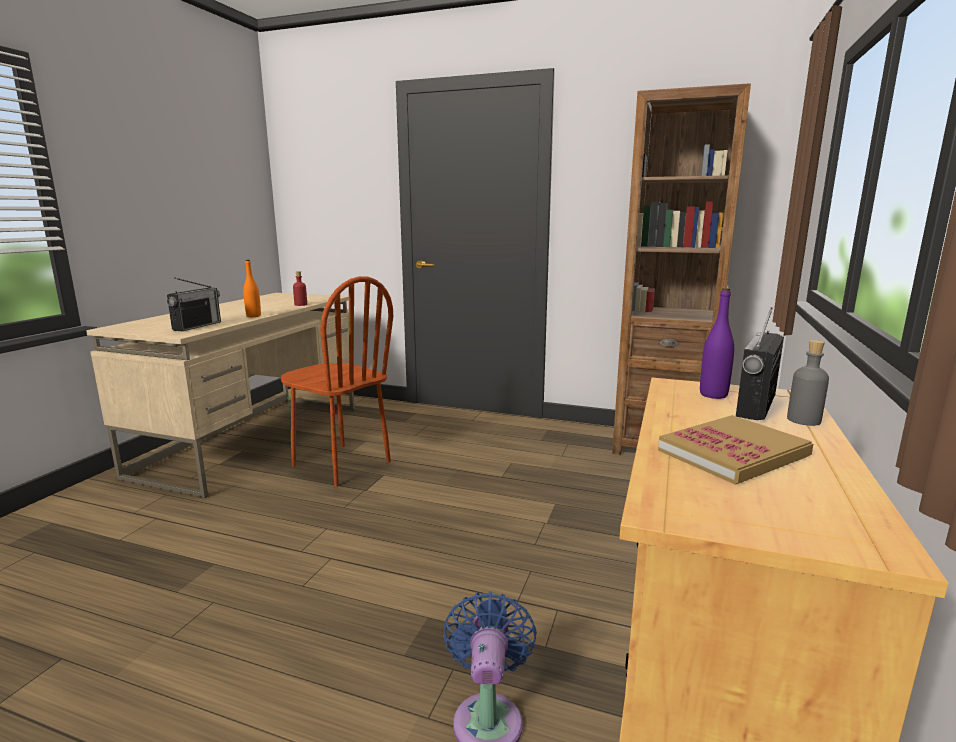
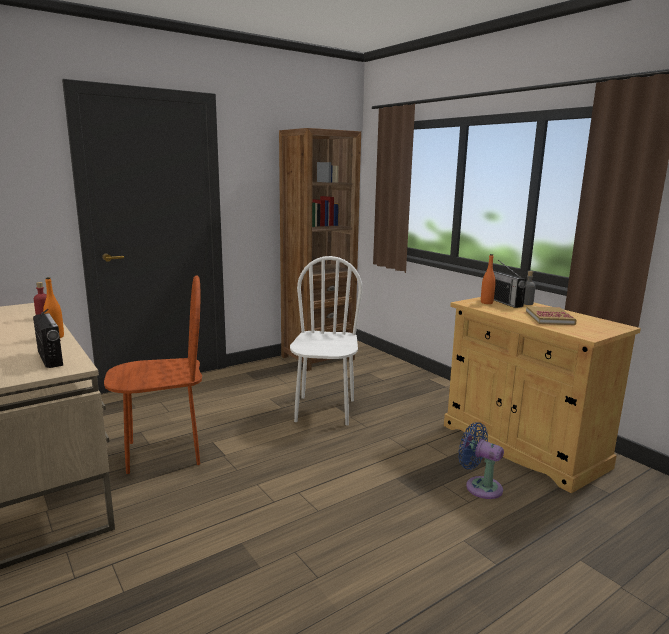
camera: 55 degrees left, 0 degrees up
(533, 501) = (324, 410): none -> white chair
(713, 395) = (486, 302): purple bottle -> orange bottle

